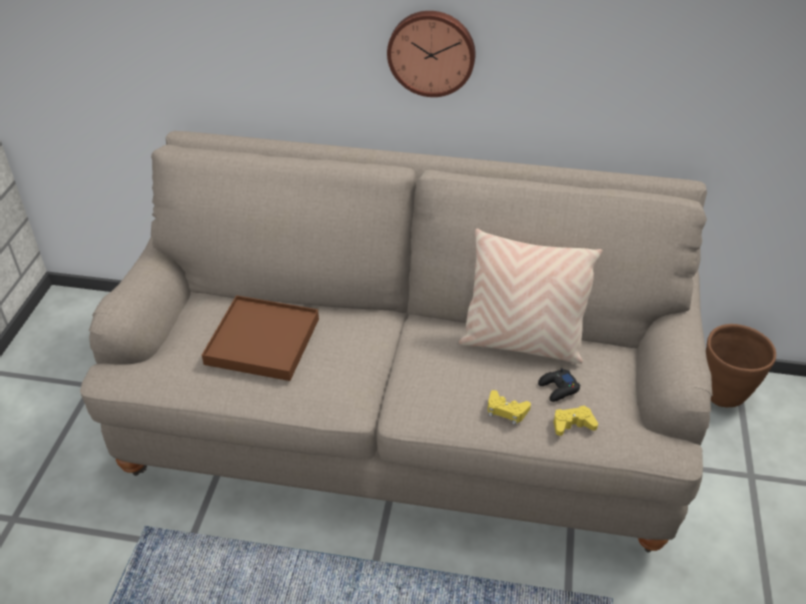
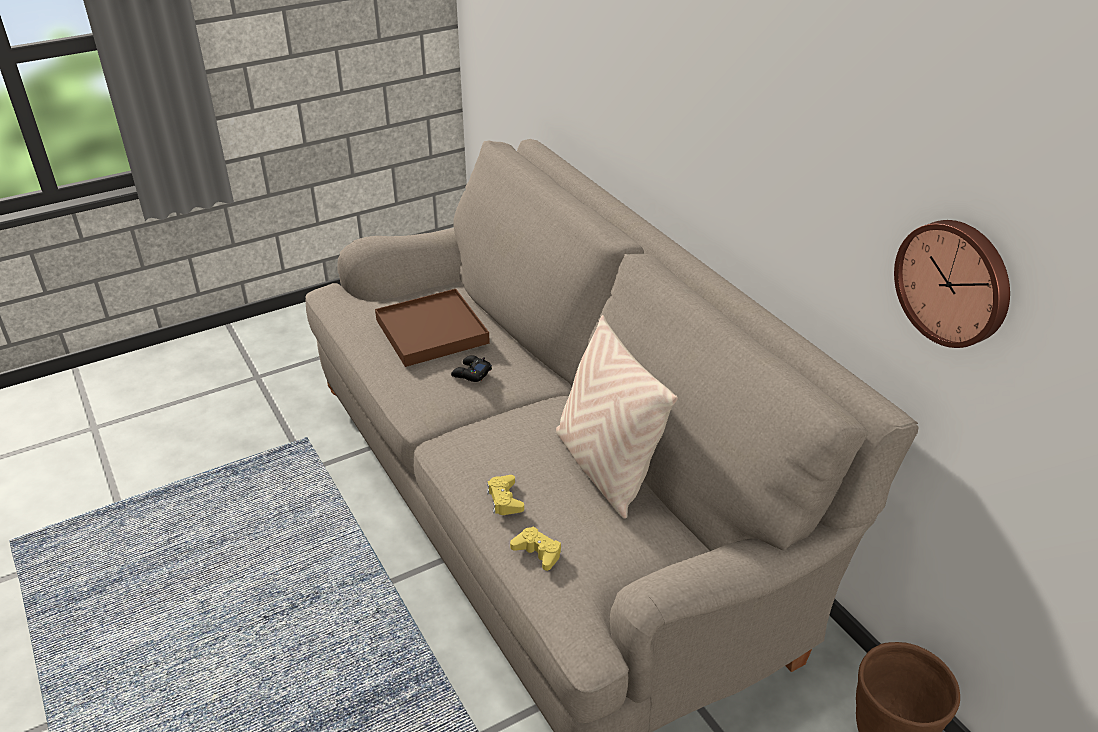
camera: 50 degrees right, 5 degrees down
(431, 52) = (707, 136): wall clock -> wall clock (954, 282)
(558, 389) = (572, 520): black game controller -> black game controller (471, 373)

